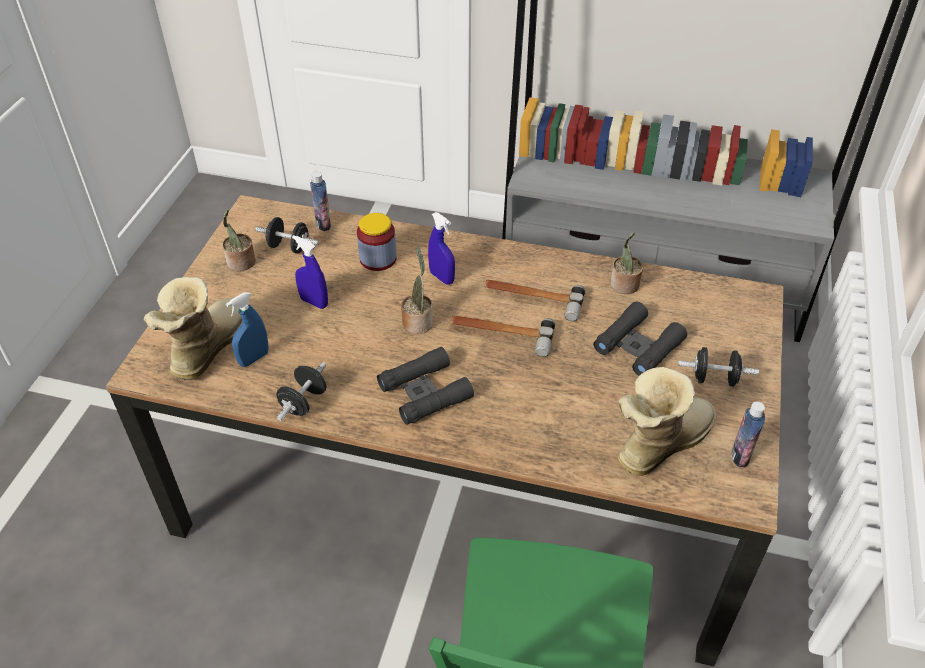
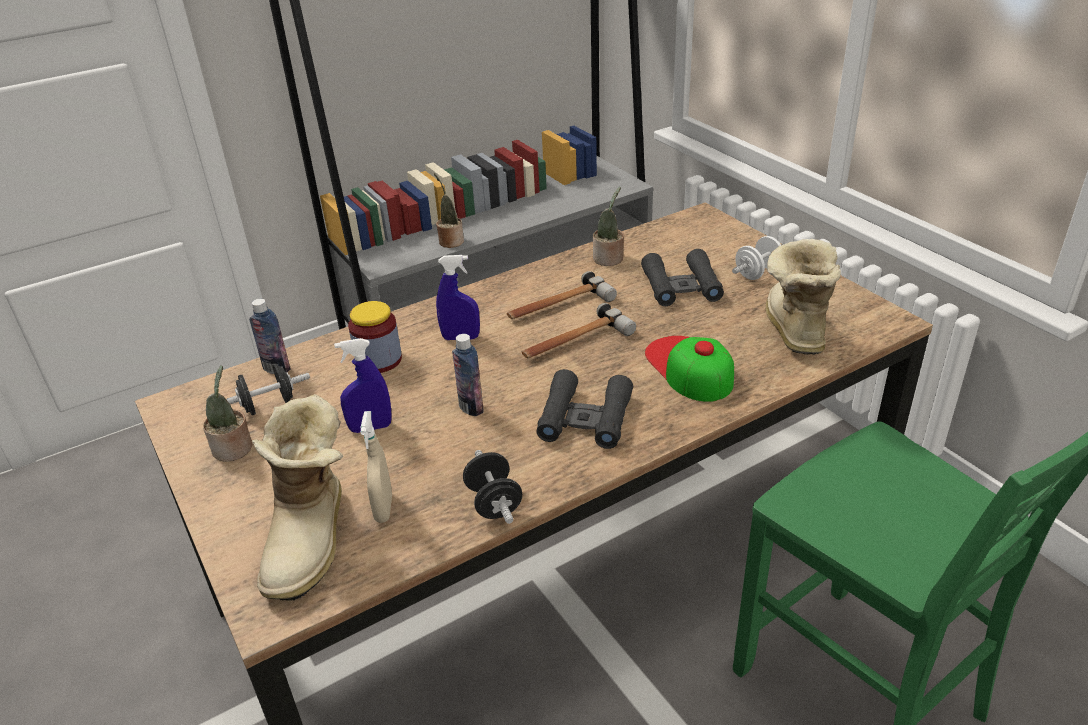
camera: 45 degrees left, 10 degrees down
(205, 347) = (313, 538): boot -> boot turned 150 degrees counterclockwise
(254, 358) = (383, 508): blue spray bottle -> beige spray bottle
(418, 322) = (494, 378): potted plant -> potted plant (450, 241)
(539, 411) = (689, 367): none -> cap
(714, 378) = (758, 273): black dumbbell -> white dumbbell
(740, 456) = (846, 302): bottle -> bottle (471, 407)

